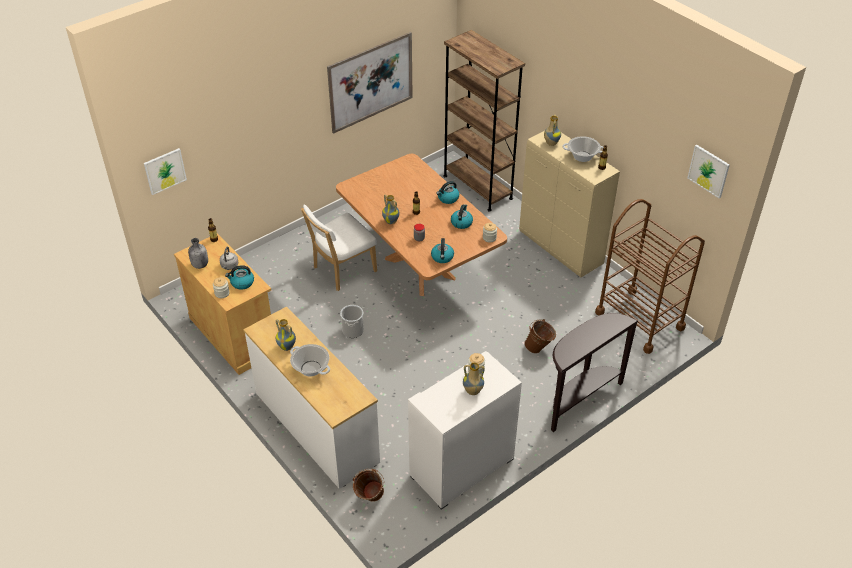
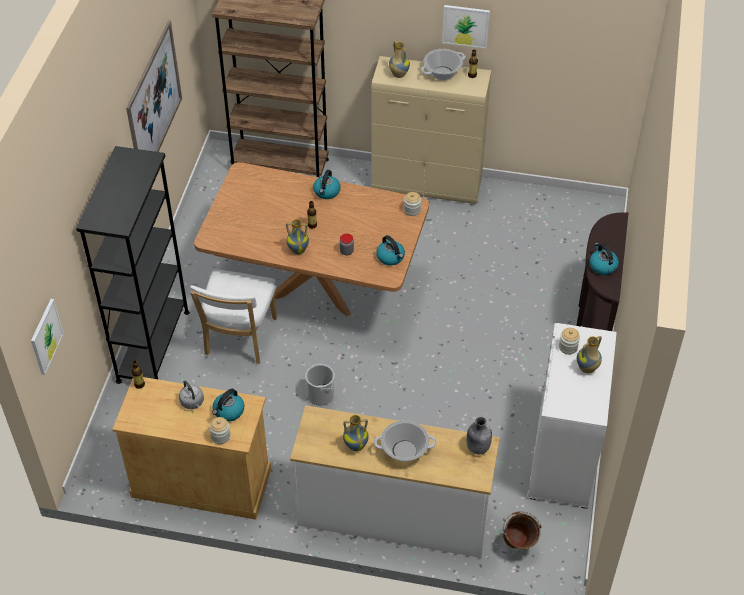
camera: 40 degrees left, 5 degrees up
(200, 265) = (158, 422): grey bottle -> grey bottle (477, 447)
(291, 246) = (153, 346): none -> black bookcase
(461, 222) = (368, 210): kettle -> kettle (602, 266)
(539, 349) = (511, 298): brown bucket -> none
(639, 320) = (566, 215): brown cart -> none
(708, 171) = (614, 27): picture -> picture (465, 26)

